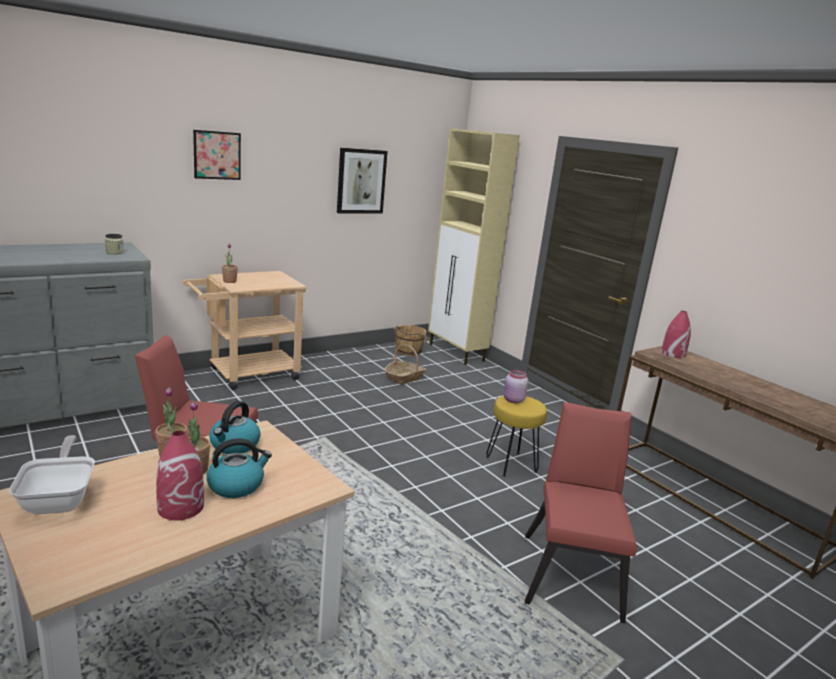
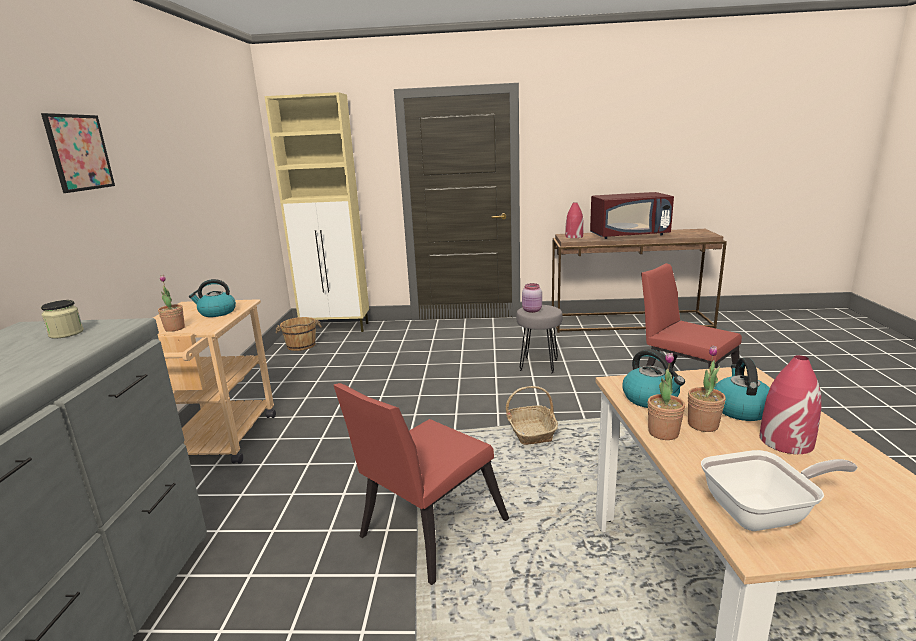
camera: 50 degrees left, 0 degrees up
(60, 498) = (764, 513): frying pan -> frying pan turned 150 degrees clockwise
(266, 283) = (217, 313): none -> kettle
(361, 181) = (210, 168): picture -> none
(404, 378) = (350, 362): basket -> basket (531, 431)
(510, 464) = (538, 365): yellow stool -> grey stool
(737, 381) = (629, 235): none -> red microwave

